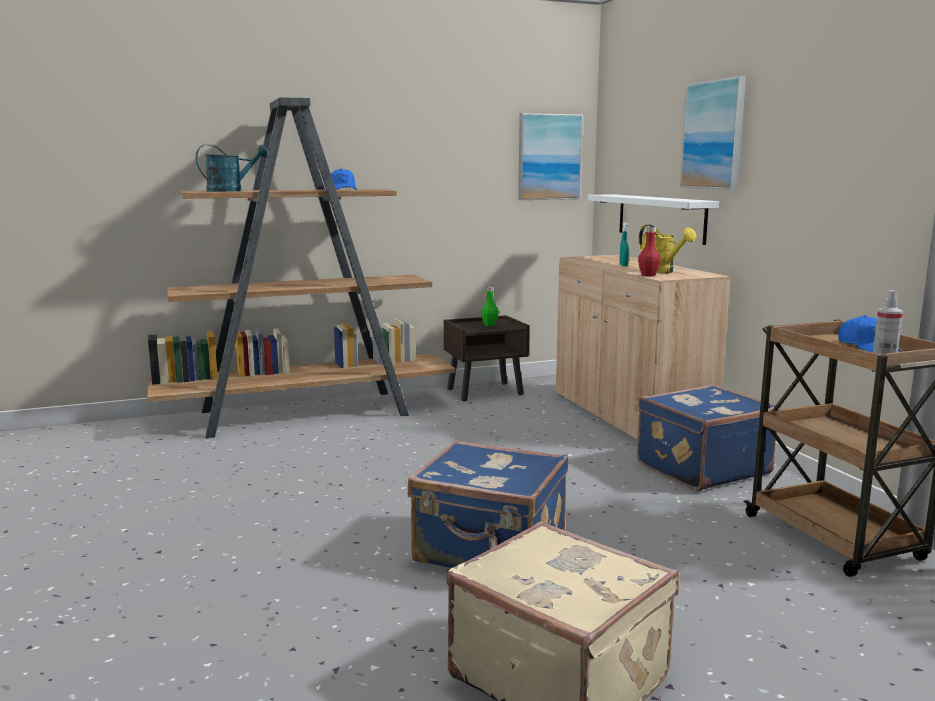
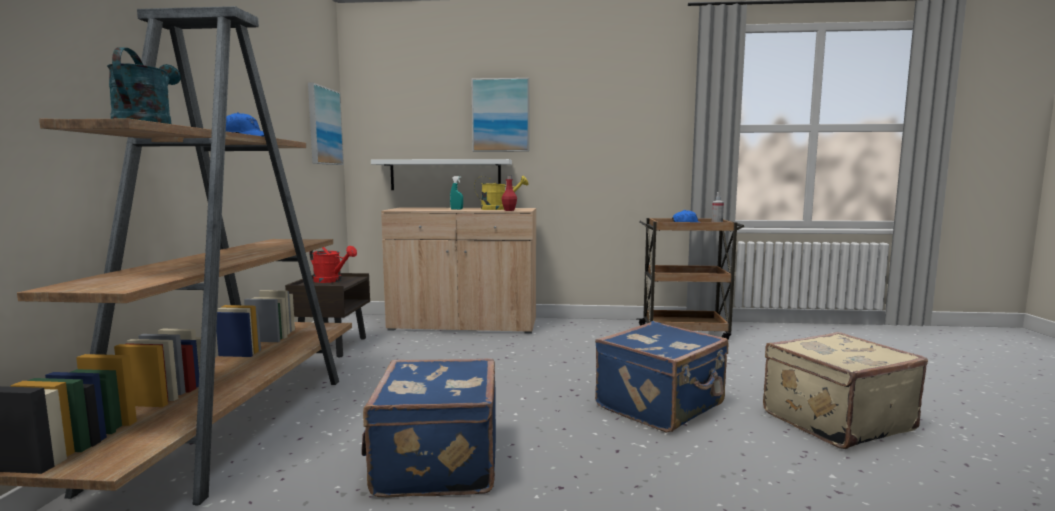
camera: 65 degrees left, 5 degrees down
(489, 325) = (332, 280): green bottle -> red watering can
(700, 468) = (573, 331): blue suitcase -> blue suitcase (435, 463)

